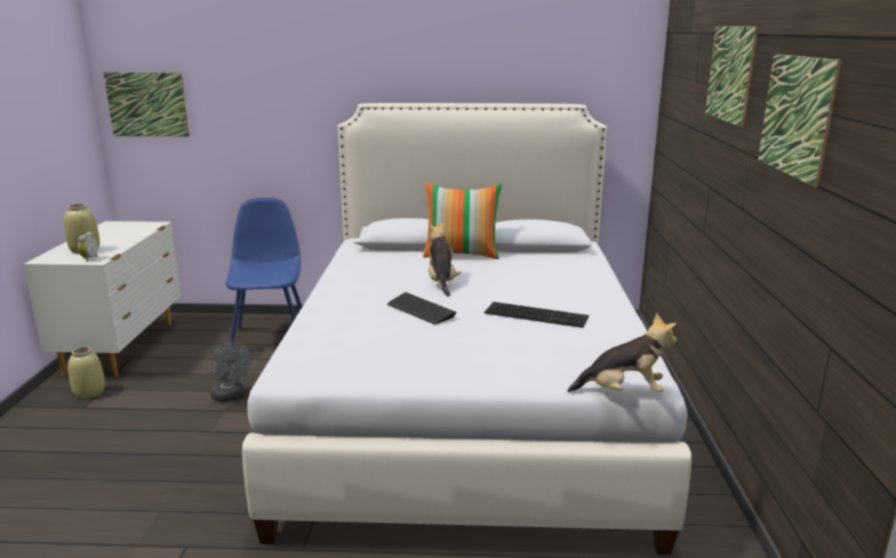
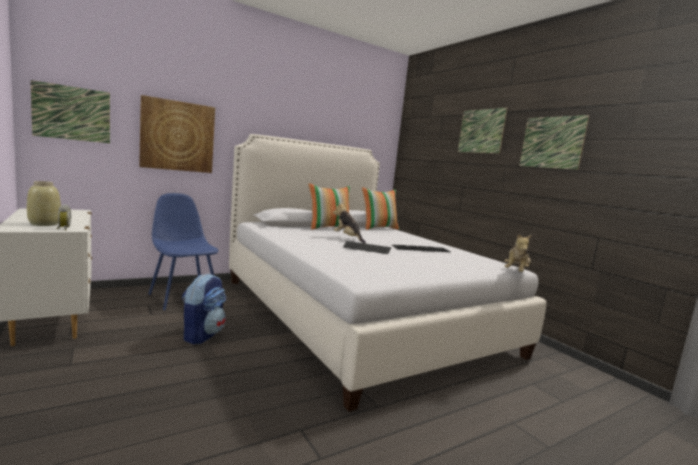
camera: 35 degrees left, 10 degrees down
(90, 393) = (62, 353): beige vase -> none
(231, 397) = (202, 335): grey fan -> backpack
(266, 117) = (178, 136): none -> picture
(564, 256) = (379, 228): none -> pillow
(623, 392) = (516, 272): plush toy -> plush toy turned 150 degrees clockwise

